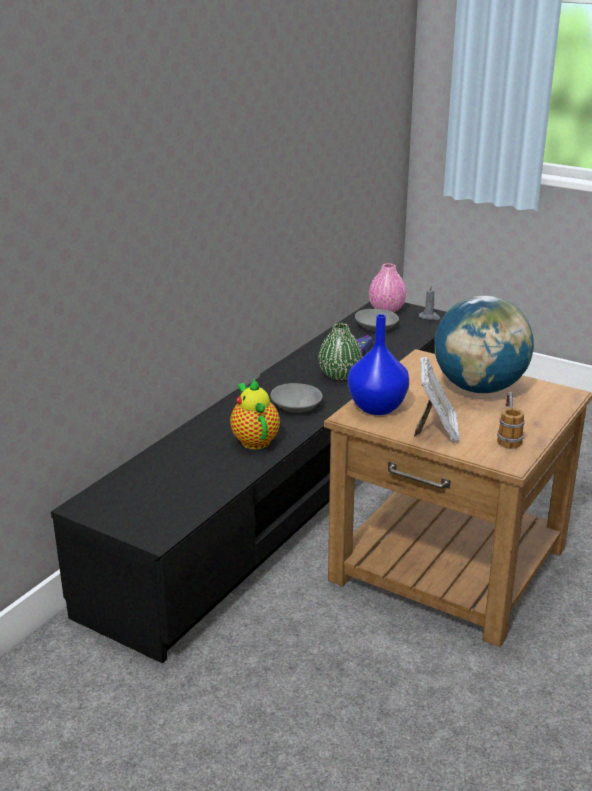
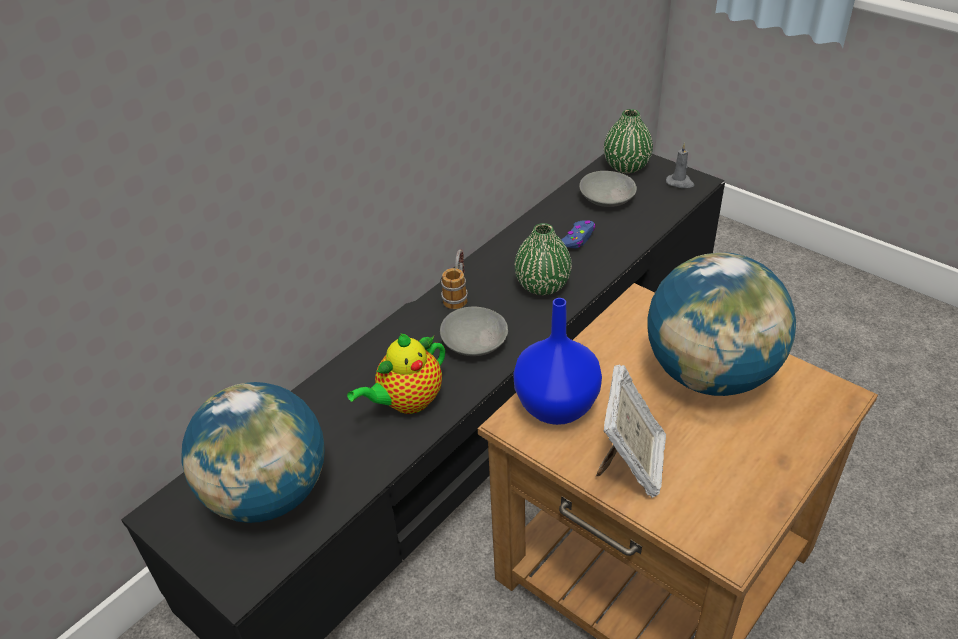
camera: 10 degrees right, 15 degrees up
(162, 491) = (268, 493): none -> globe
(254, 440) = (407, 402): teapot -> teapot turned 120 degrees counterclockwise
(386, 309) = (626, 166): pink vase -> green vase
(508, 437) = (734, 488): mug -> mug (457, 293)

